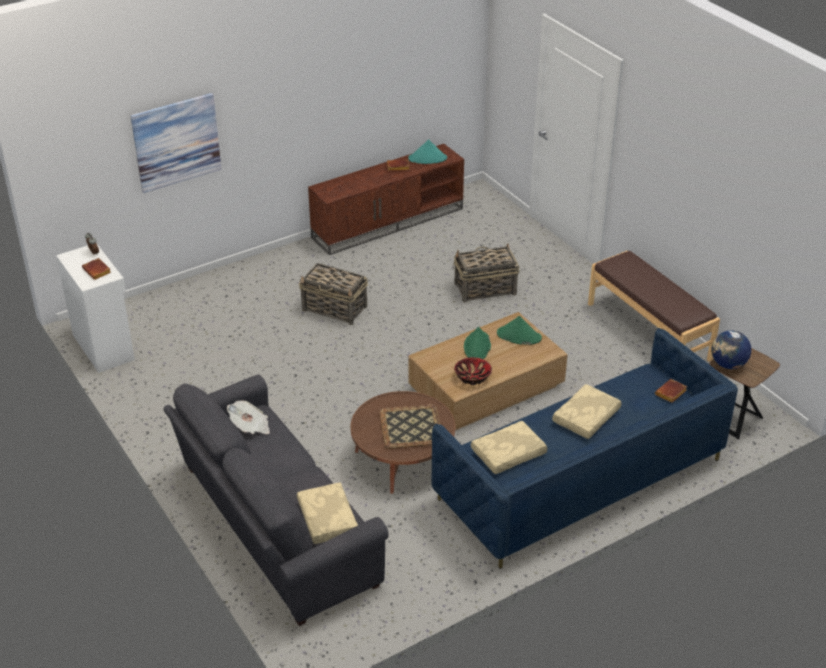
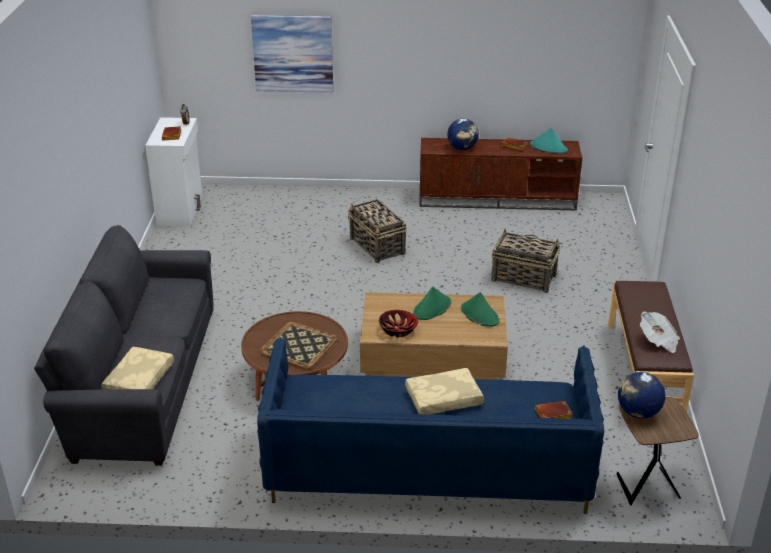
camera: 35 degrees right, 5 degrees down
(250, 427) = (170, 290): newspaper -> newspaper (658, 341)
(357, 185) = (462, 148): none -> globe
(508, 454) = (336, 397): beige pillow -> none

